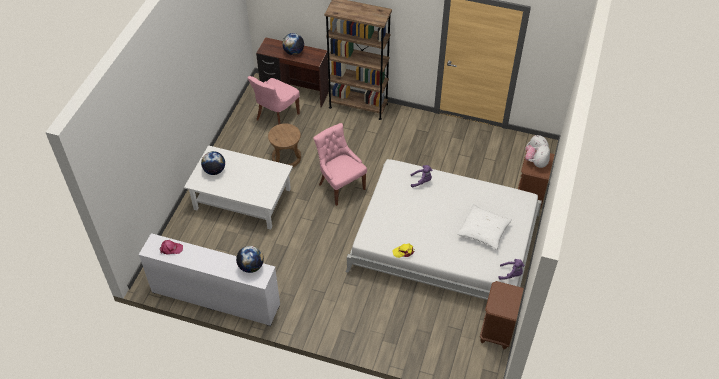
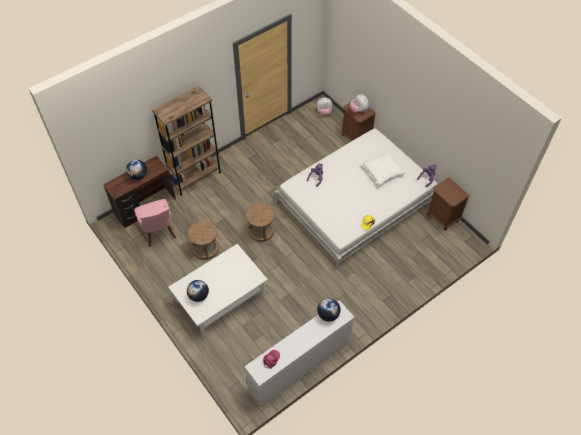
camera: 55 degrees left, 5 degrees up
(340, 186) = (261, 231): pink chair -> brown stool

